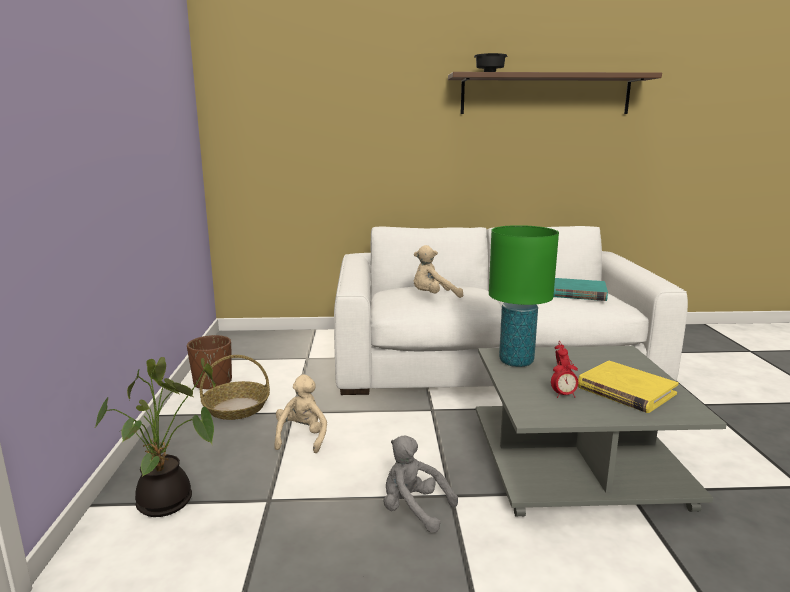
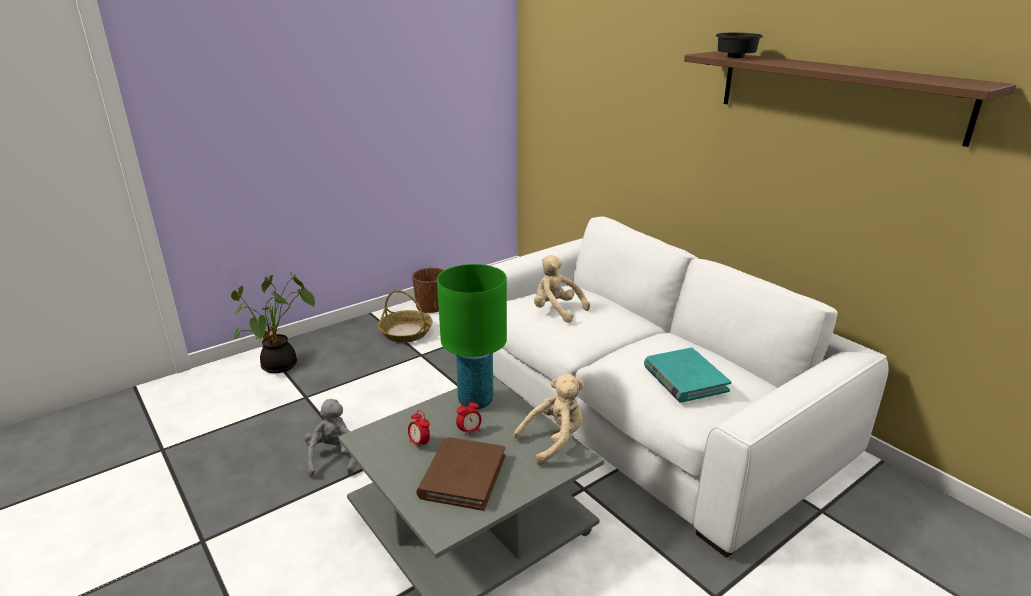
camera: 55 degrees right, 10 degrees up
(302, 437) = (390, 374): beige plush toy -> beige plush toy (554, 441)
(625, 390) = (462, 476): yellow book -> brown book

